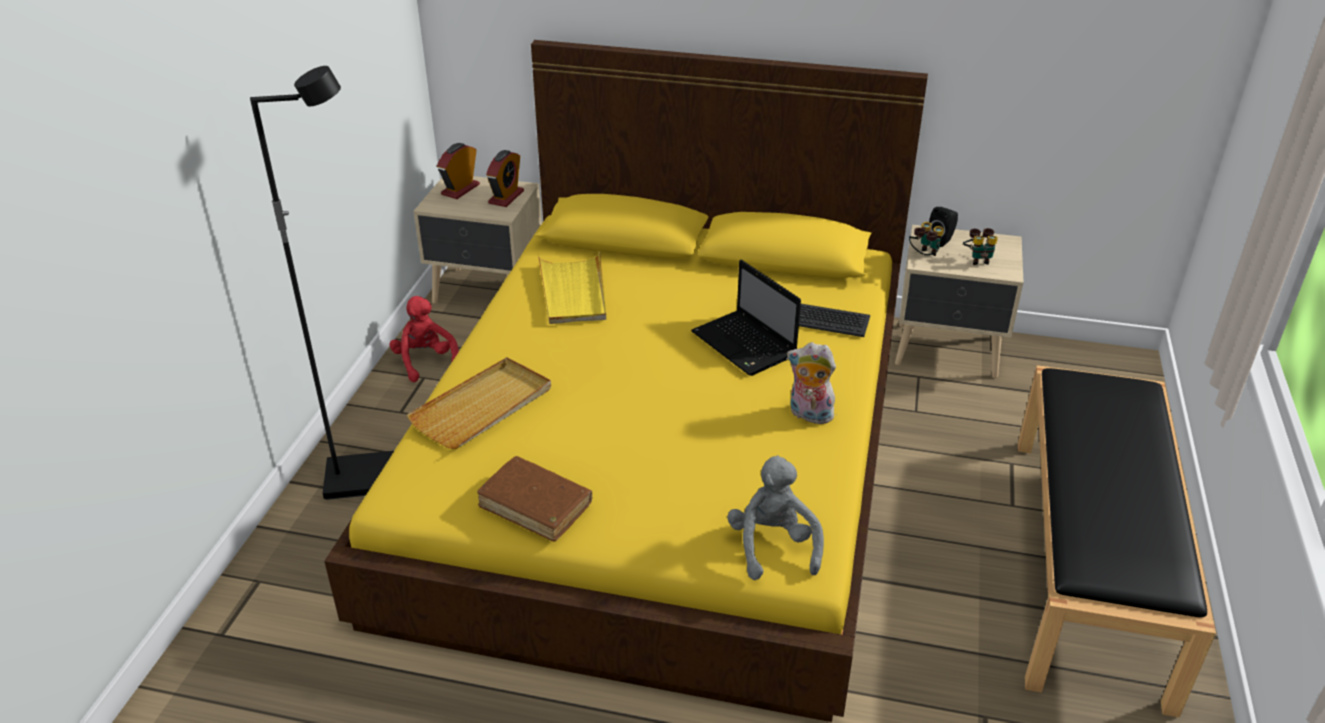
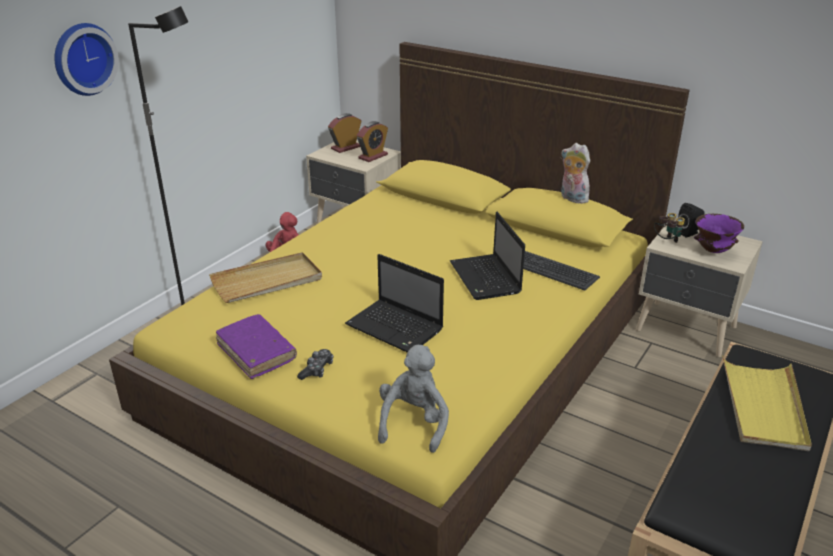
camera: 20 degrees right, 5 degrees down
(185, 156) = (82, 58): none -> wall clock
(535, 506) = (256, 352): brown book -> purple book
(573, 292) = (383, 222): yellow tray -> yellow tray (763, 406)
(623, 510) = (317, 370): none -> game controller
(682, 433) = (396, 328): none -> laptop
(808, 415) = (504, 336): plush toy -> plush toy (572, 198)
(978, 259) = (713, 251): binoculars -> purple bowl

